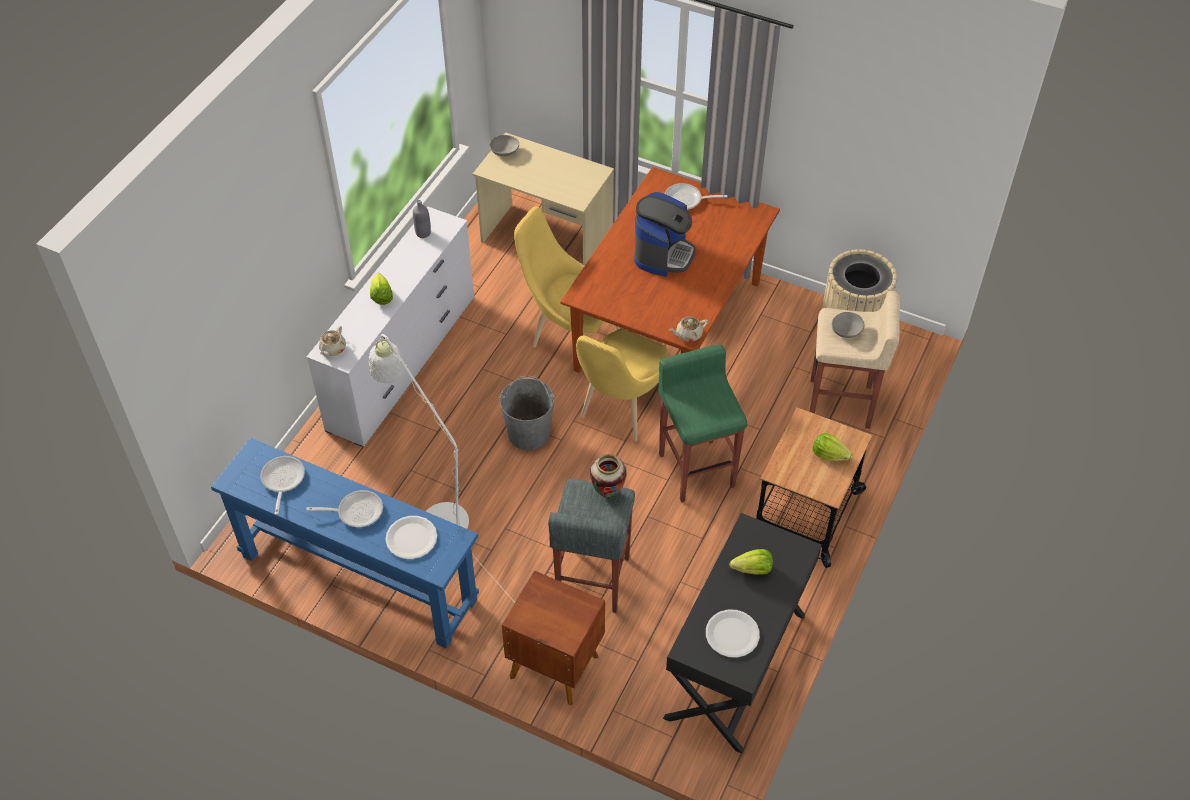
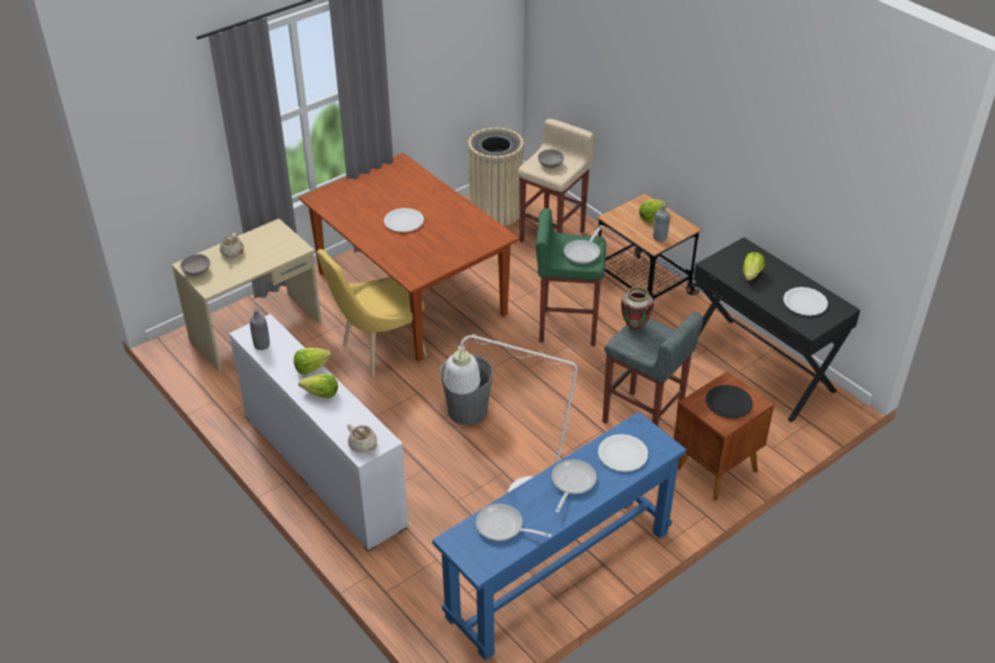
camera: 65 degrees left, 10 degrees down
(411, 276) = (311, 367): none -> lettuce
(554, 614) = (728, 403): none -> black plate
(620, 411) = (481, 348): yellow chair -> none
(663, 254) = (403, 221): coffee machine -> white plate
(686, 200) = (353, 191): frying pan -> frying pan (584, 252)
(688, 334) = (500, 236): beige teapot -> beige teapot (232, 253)
(795, 474) = (659, 238): none -> grey bottle

